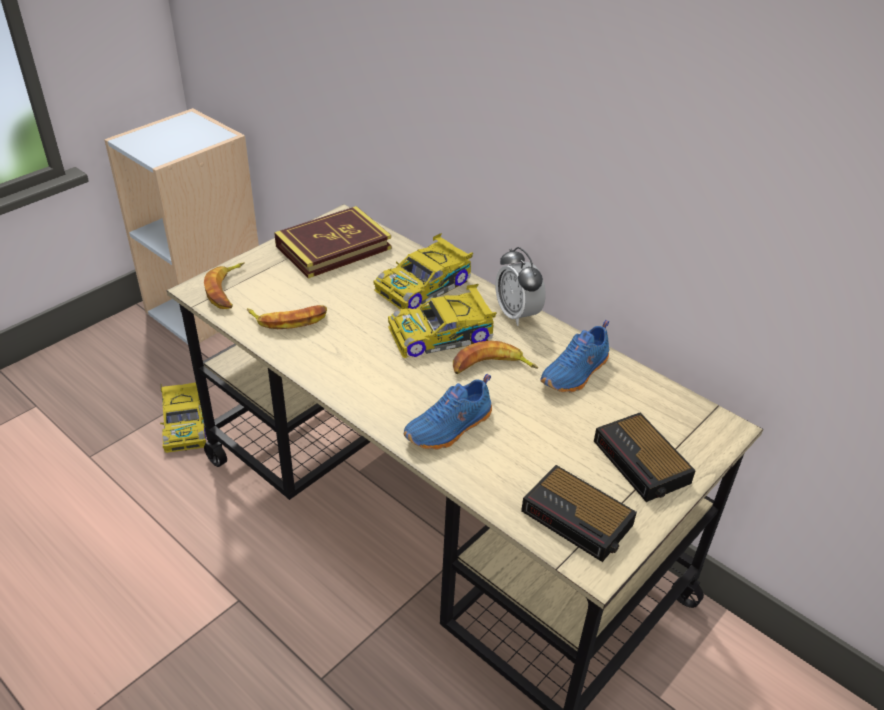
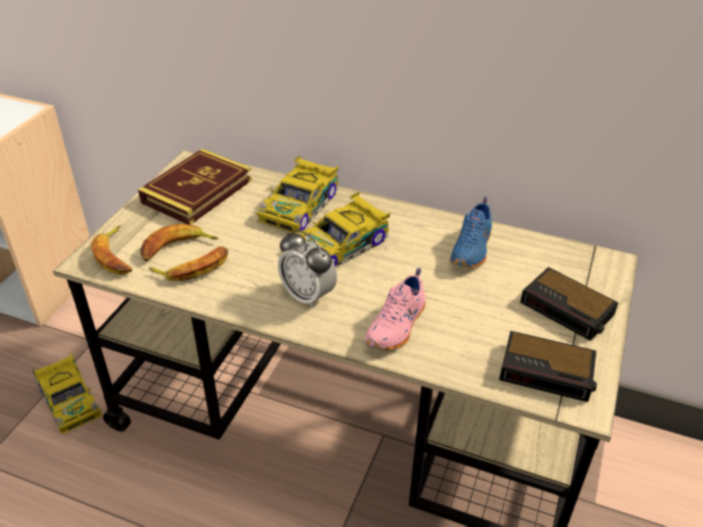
camera: 20 degrees left, 0 degrees up
(450, 428) = (397, 326): blue shoe -> pink shoe
(491, 367) = (400, 263): banana -> banana (177, 248)
(517, 314) = (395, 211): alarm clock -> alarm clock (308, 296)

